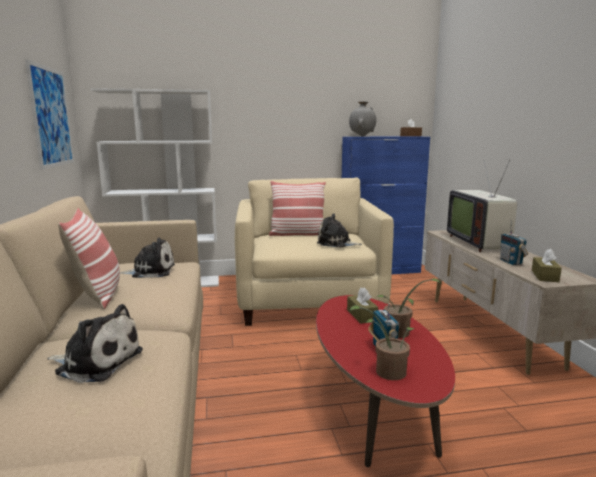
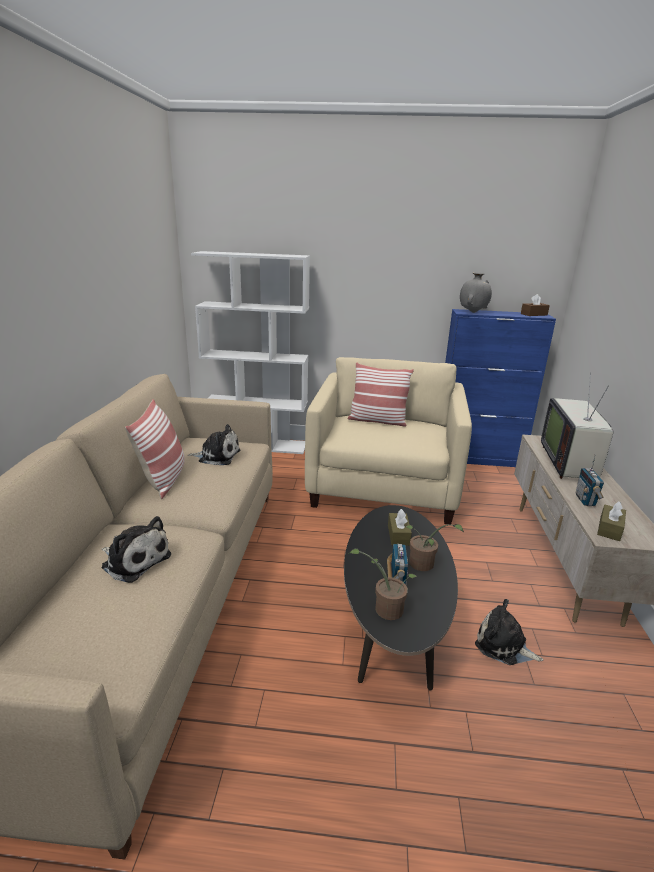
camera: 15 degrees right, 10 degrees up
(51, 117) = (151, 287): picture -> none
(336, 243) = (410, 440): plush toy -> plush toy (504, 645)
(373, 407) = (392, 623): red coffee table -> black coffee table

